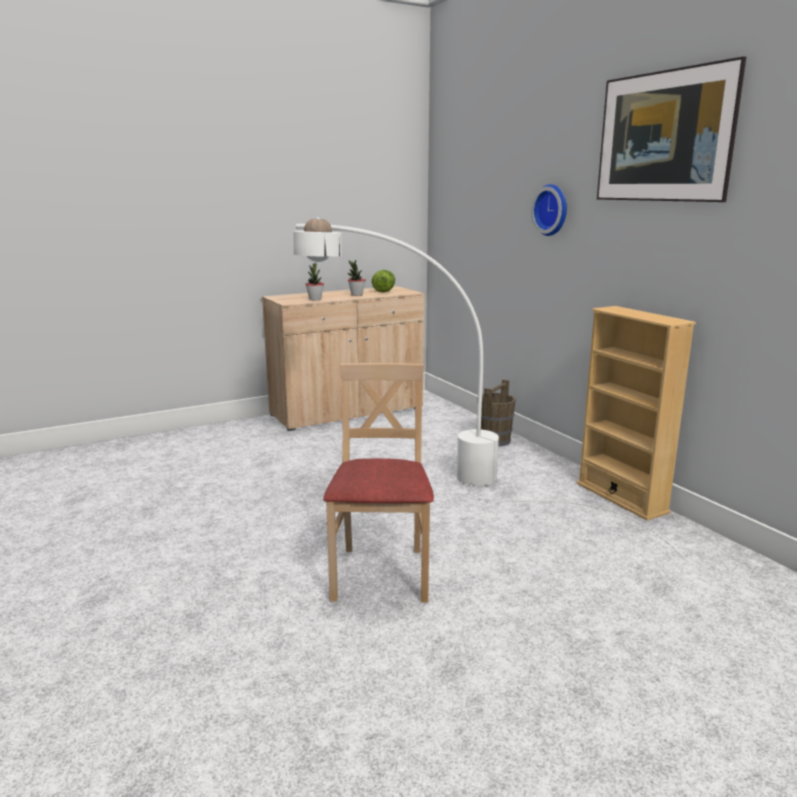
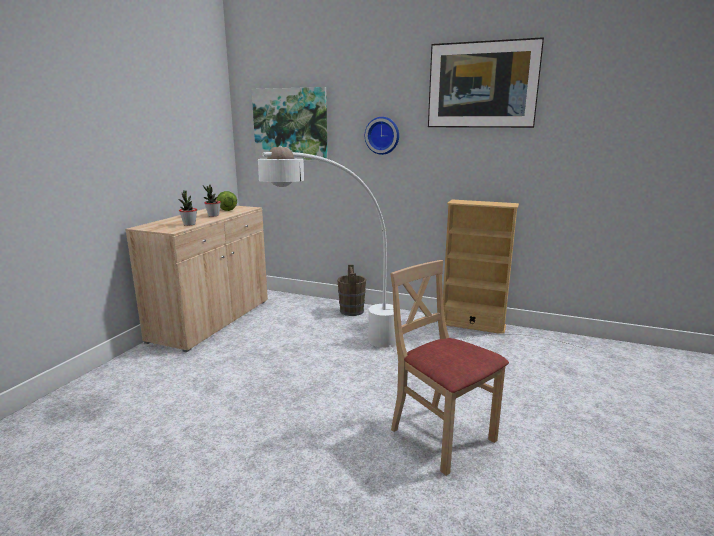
camera: 40 degrees left, 0 degrees up
(471, 194) = (290, 125): none -> picture

